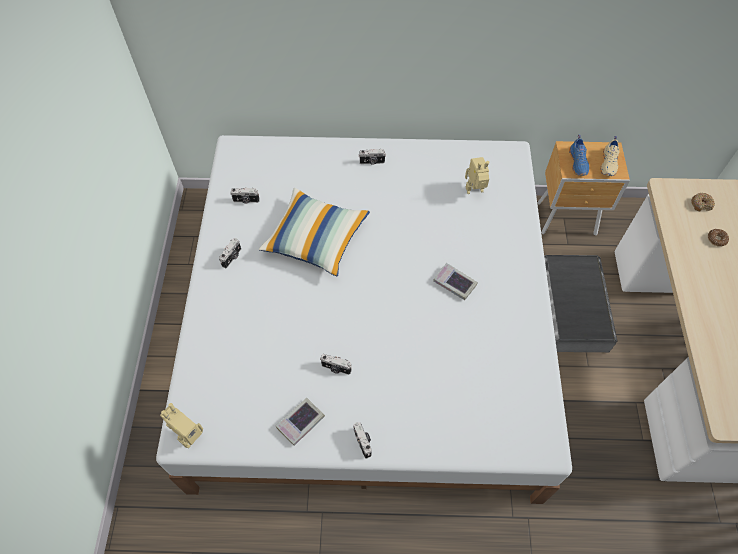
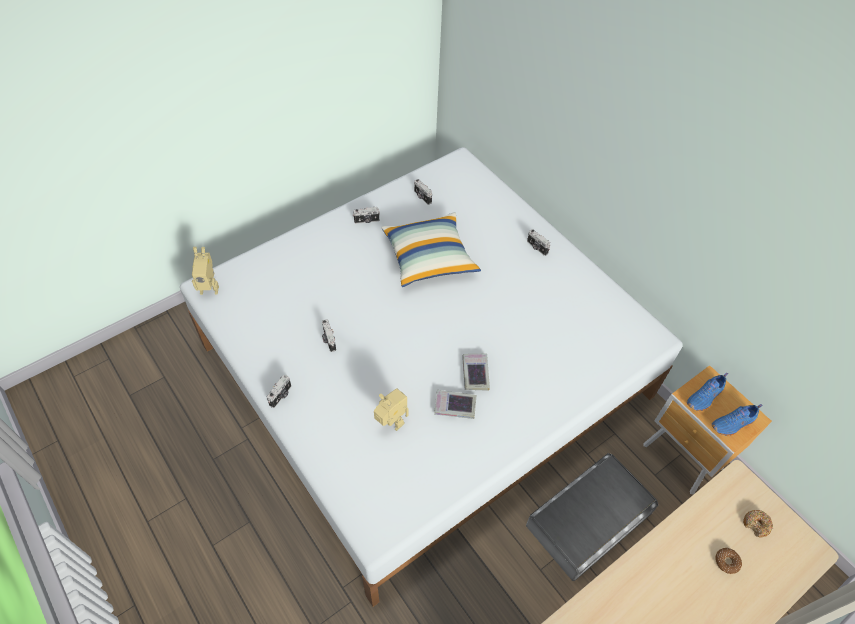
camera: 50 degrees right, 5 degrees down
(300, 422) = (267, 346): book -> book (455, 406)
(475, 192) = (582, 334): toy robot -> toy robot (391, 423)
(609, 163) = (733, 424): beige shoe -> blue shoe

